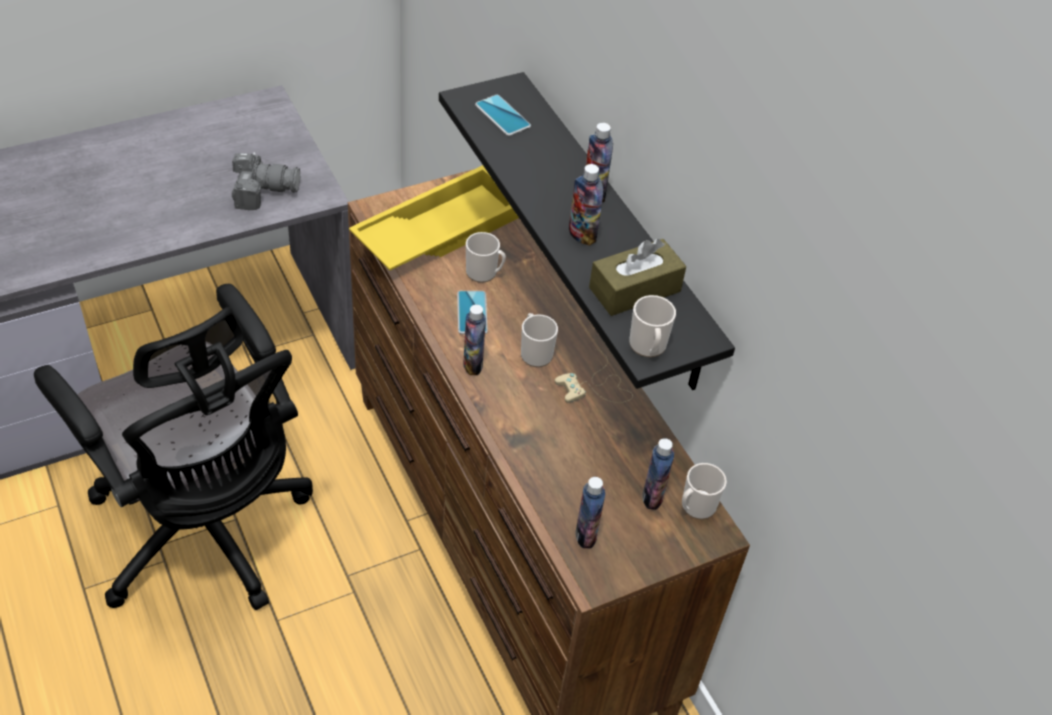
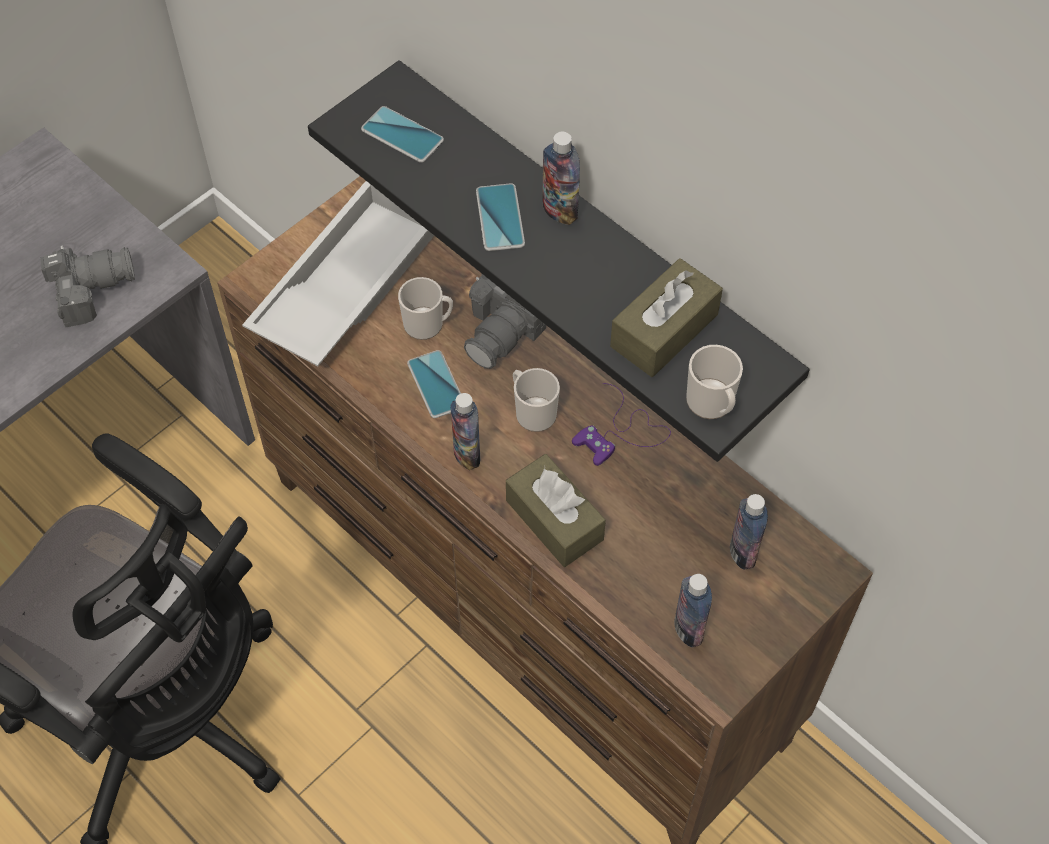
camera: 15 degrees left, 10 degrees up
(438, 229) = (345, 282): yellow tray -> white tray
(517, 428) = (554, 520): none -> brown tissue box
(538, 294) = (503, 331): none -> camera
(547, 185) = (500, 218): none -> phone
(582, 235) = (571, 276): bottle -> none
(596, 387) = (622, 432): beige game controller -> purple game controller
(695, 507) = (795, 547): mug -> none

